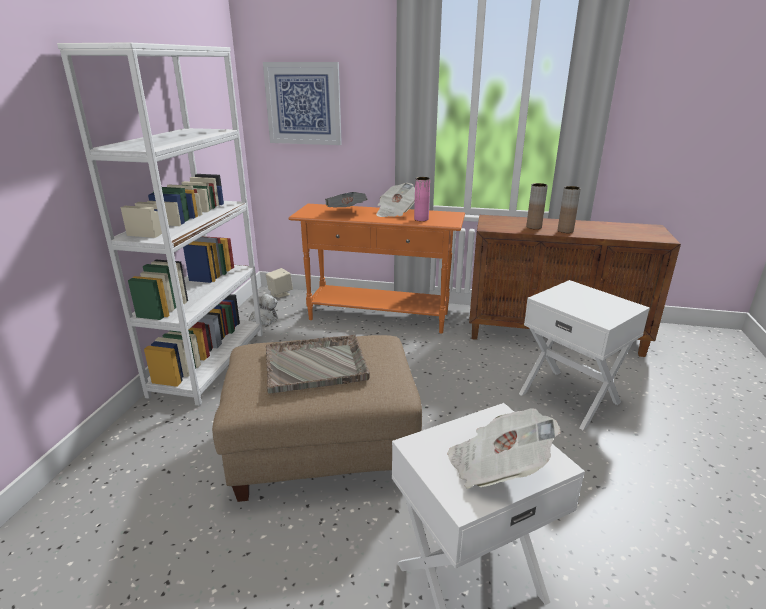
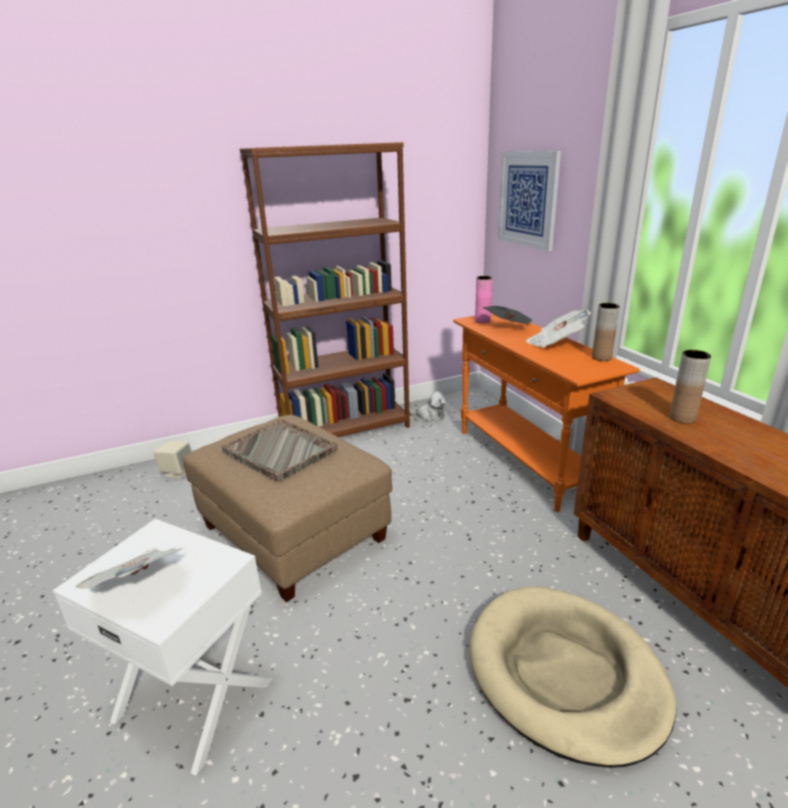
camera: 55 degrees right, 0 degrees up
(210, 362) = (345, 429): white bookcase -> brown bookcase
(280, 294) = (481, 399): beige speaker -> beige speaker (178, 471)
(421, 219) = (561, 359): pink vase -> pink vase (482, 321)
(565, 231) = (717, 441): brown vase -> brown vase (601, 358)
(570, 397) = (564, 674): white side table -> beige dog bed

